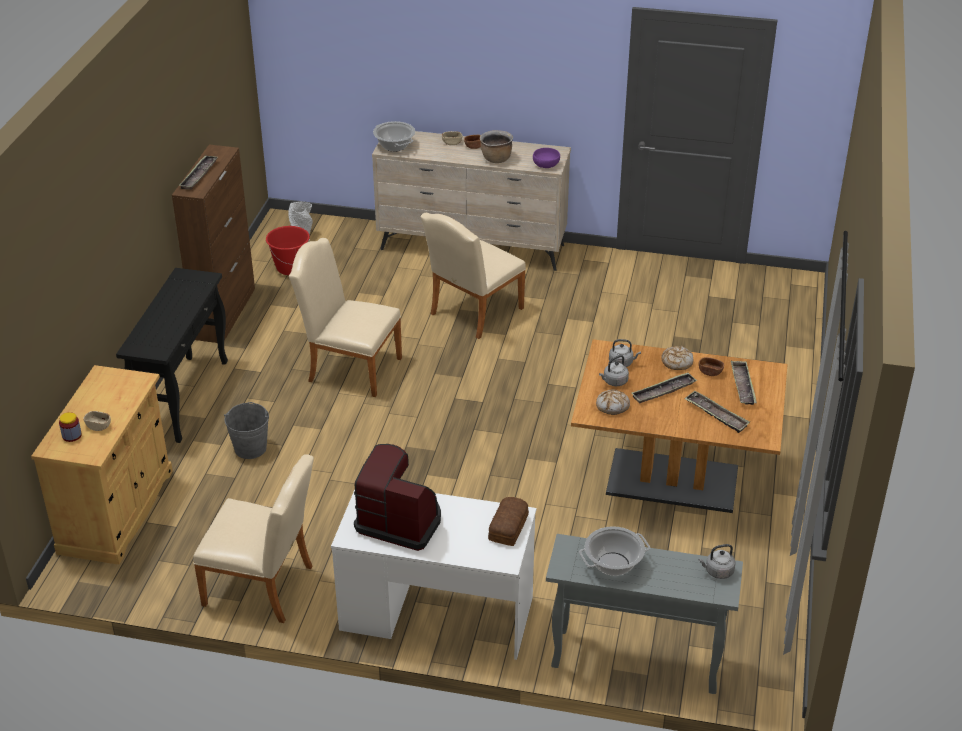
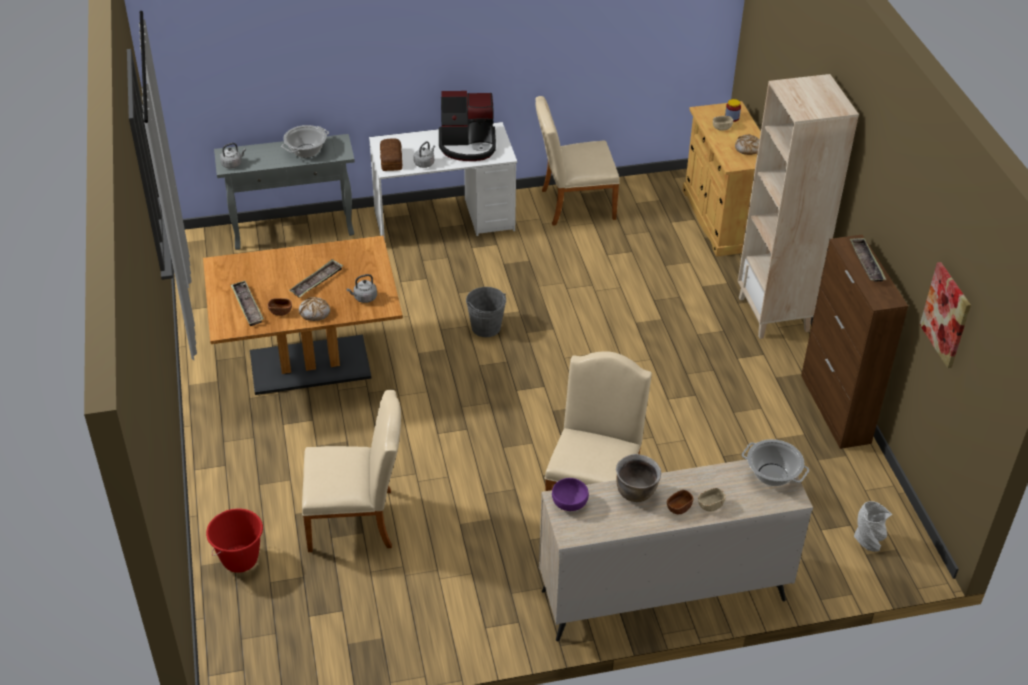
camera: 155 degrees right, 5 degrees up
(184, 397) = (774, 314): black console table -> beige bookcase
(217, 94) = (946, 315): none -> picture
(250, 448) = (676, 290): grey bucket -> grey bucket (486, 327)
(290, 268) = (833, 489): red bucket -> red bucket (240, 559)
(349, 368) = (663, 387): beige chair -> beige chair (358, 520)
(612, 406) = (355, 257): bread -> bread (747, 148)
(614, 382) = (363, 278): grey kettle -> grey kettle (425, 163)
(716, 415) = (264, 273): tray -> none

